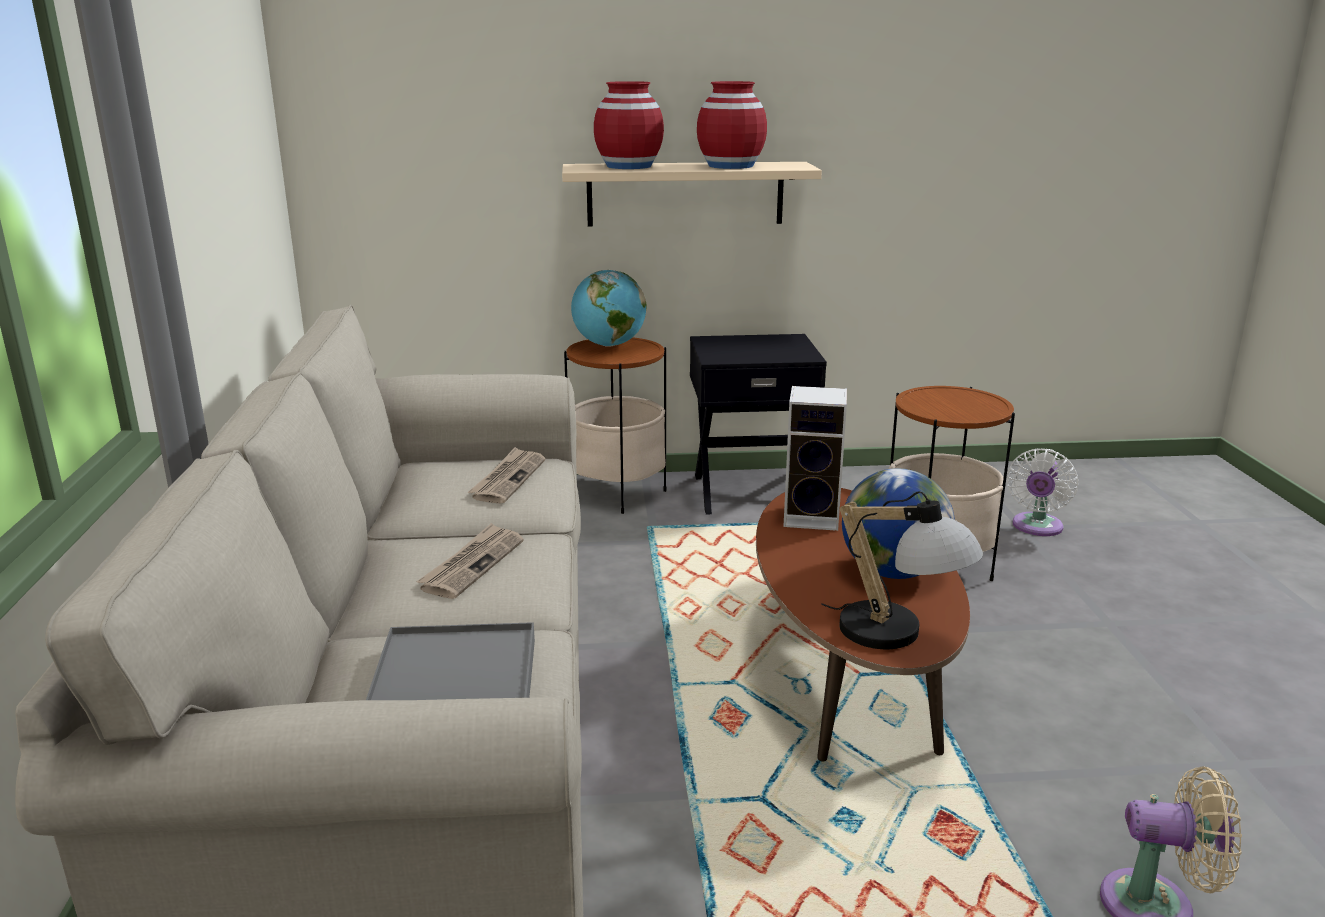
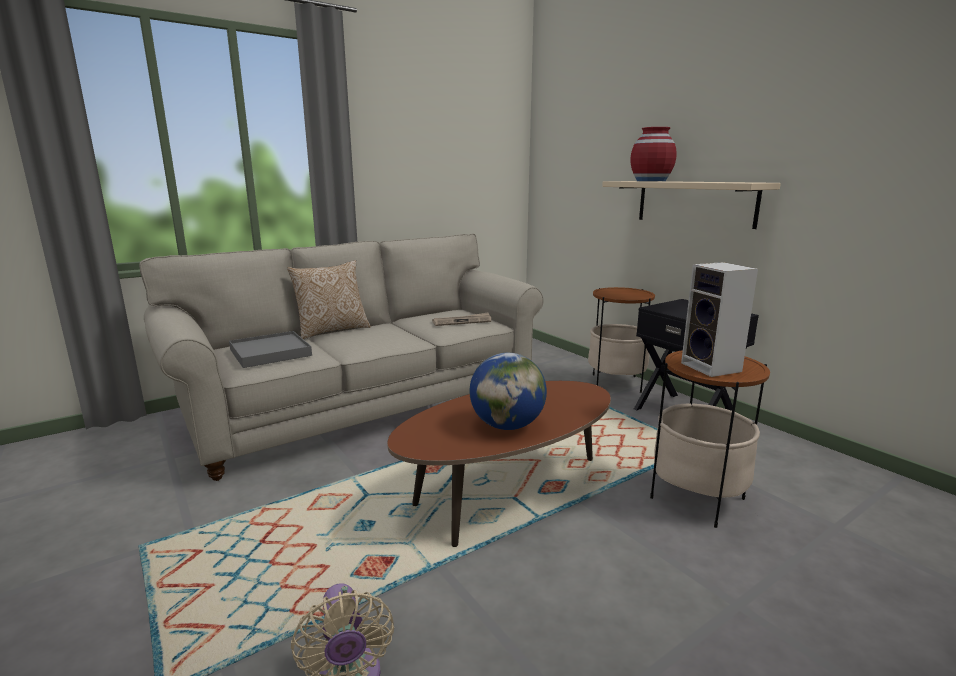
camera: 60 degrees right, 5 degrees down
(356, 601) = (332, 330): none -> pillow
(472, 564) = (378, 336): newspaper -> none
(609, 345) = (626, 291): globe -> none
(731, 166) = (707, 181): red vase -> none
(814, 517) = (551, 393): speaker -> speaker (713, 368)
(899, 636) = (424, 440): table lamp -> none
(1036, 527) = (851, 534): white fan -> none

